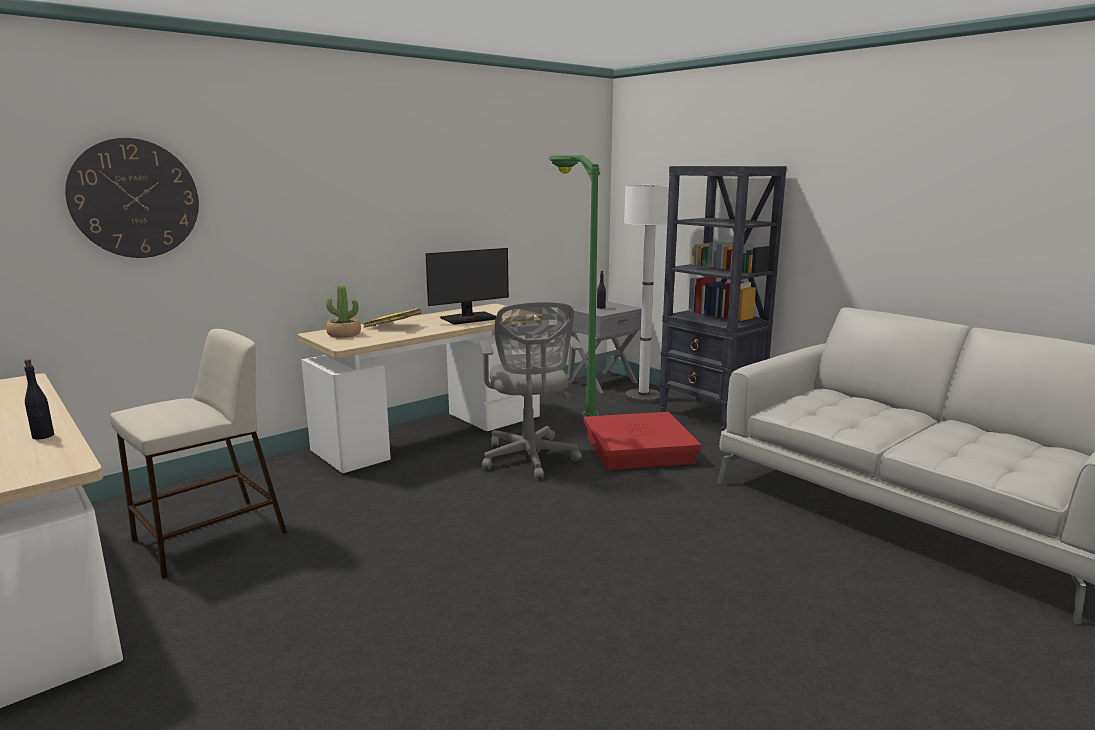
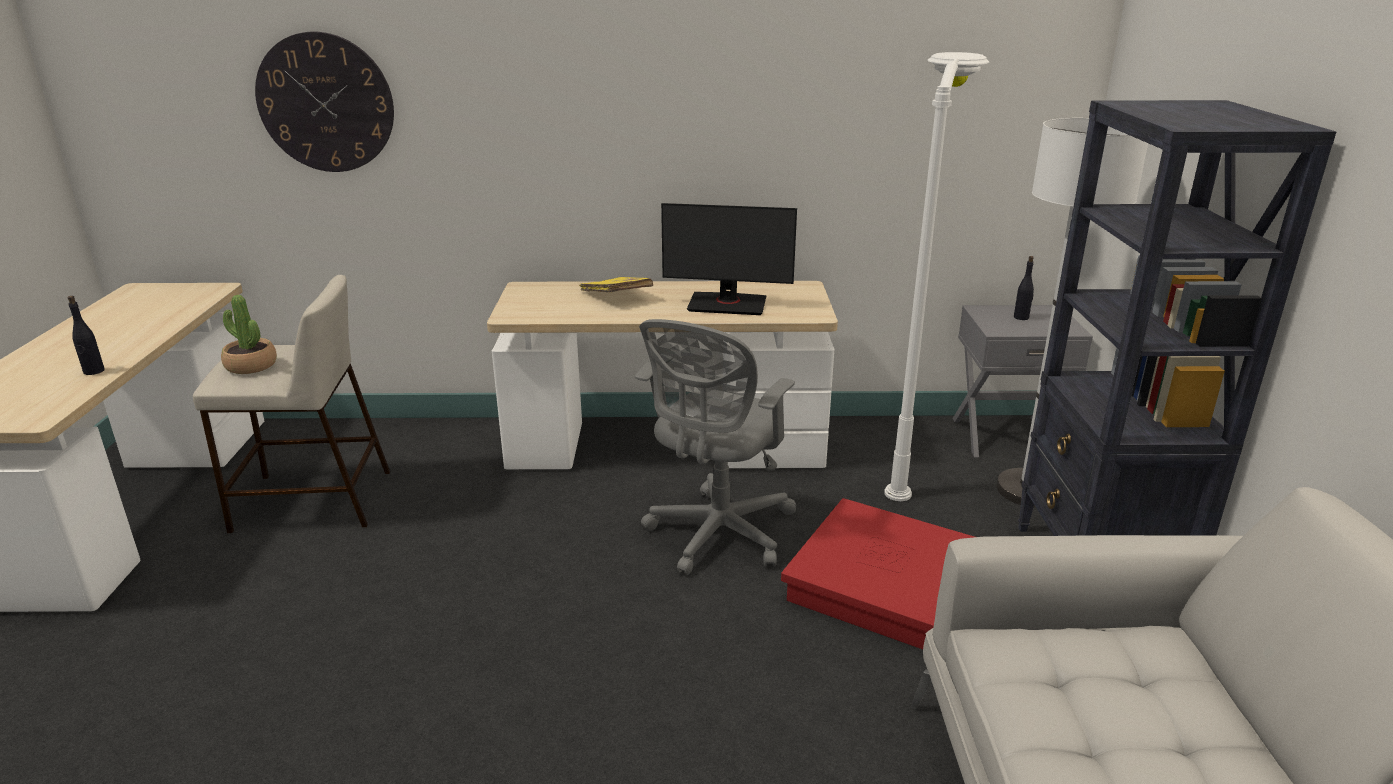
camera: 40 degrees right, 10 degrees up
(344, 334) = (545, 296): potted plant -> potted plant (251, 366)
(570, 400) = (909, 455): green floor lamp -> white floor lamp

